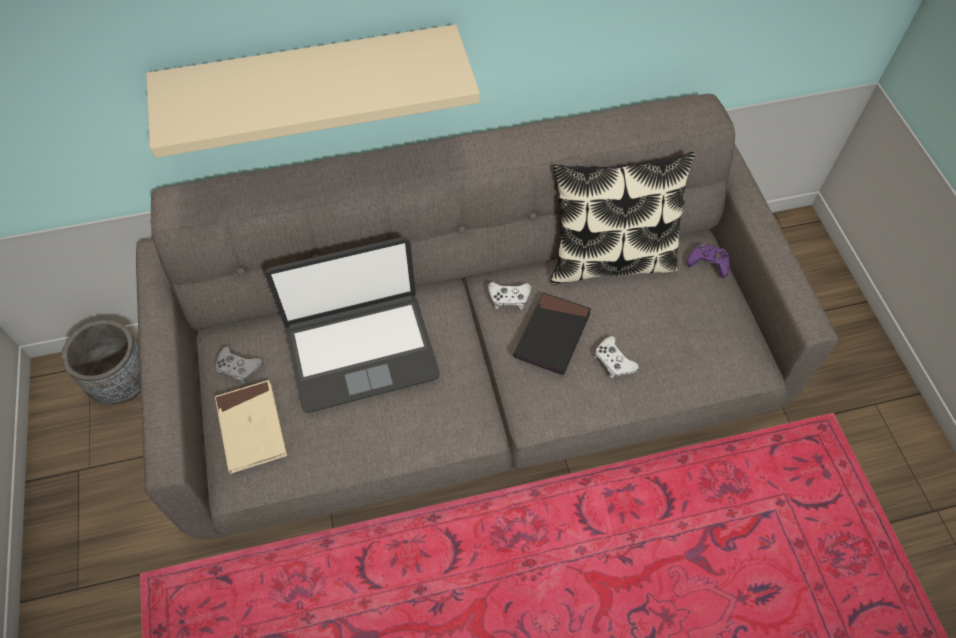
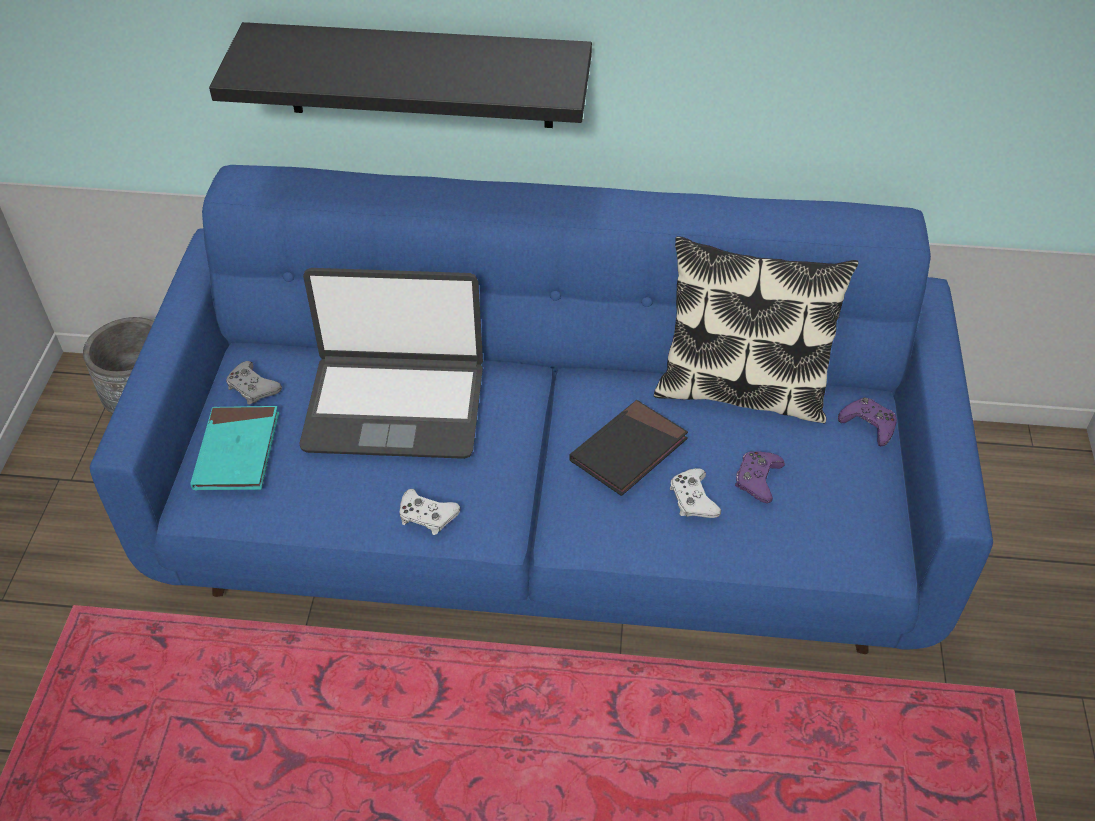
camera: 20 degrees right, 10 degrees down
(251, 428) = (237, 452): beige book -> turquoise book
(312, 82) = (419, 76): beige shelf -> black shelf
(478, 382) = (549, 516): grey sofa -> blue sofa
(509, 298) = (595, 398): white game controller -> white game controller (427, 516)
(652, 331) = (757, 479): none -> purple game controller

